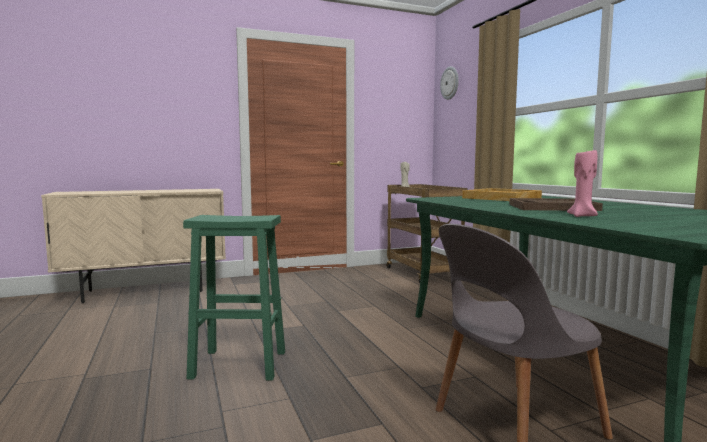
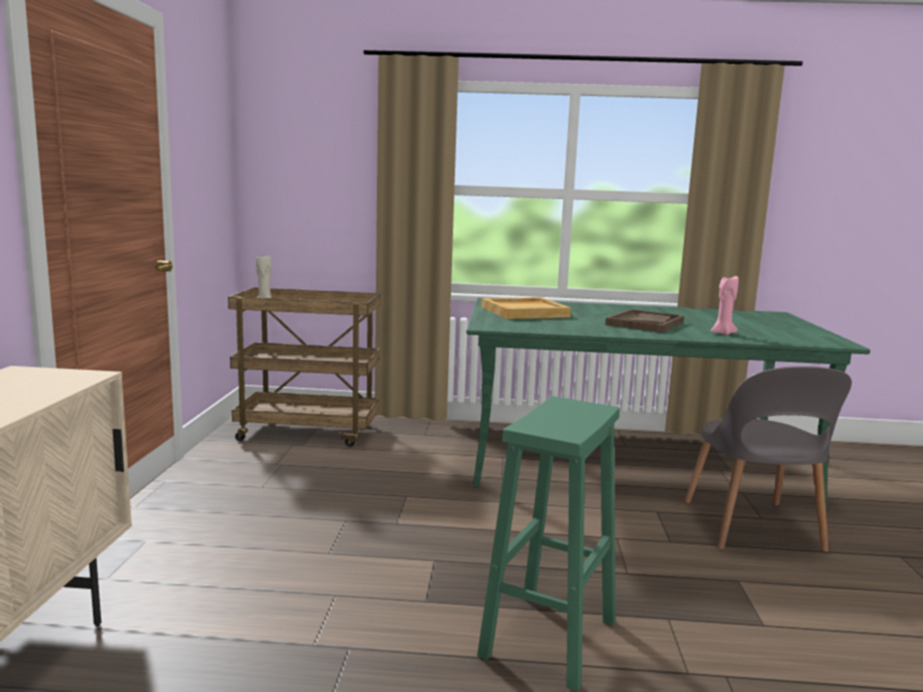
camera: 65 degrees left, 5 degrees up
(450, 83) = (284, 120): wall clock -> none

